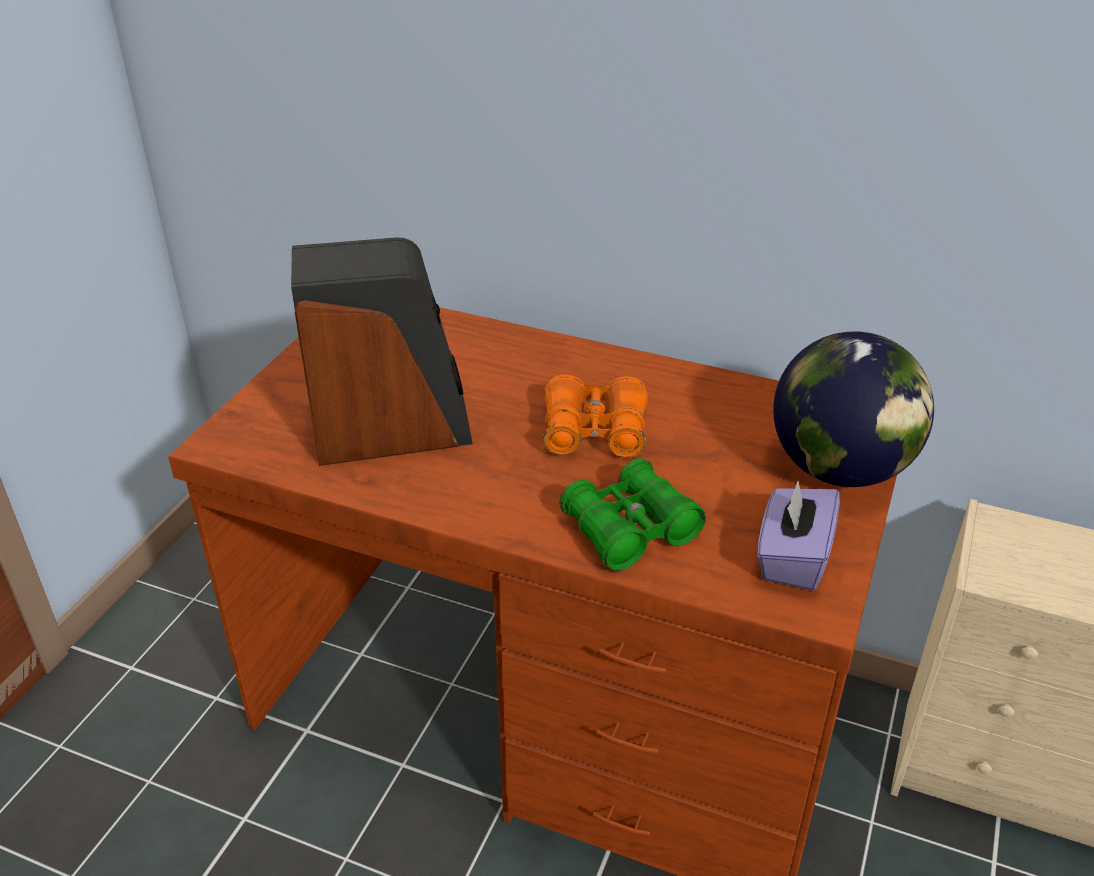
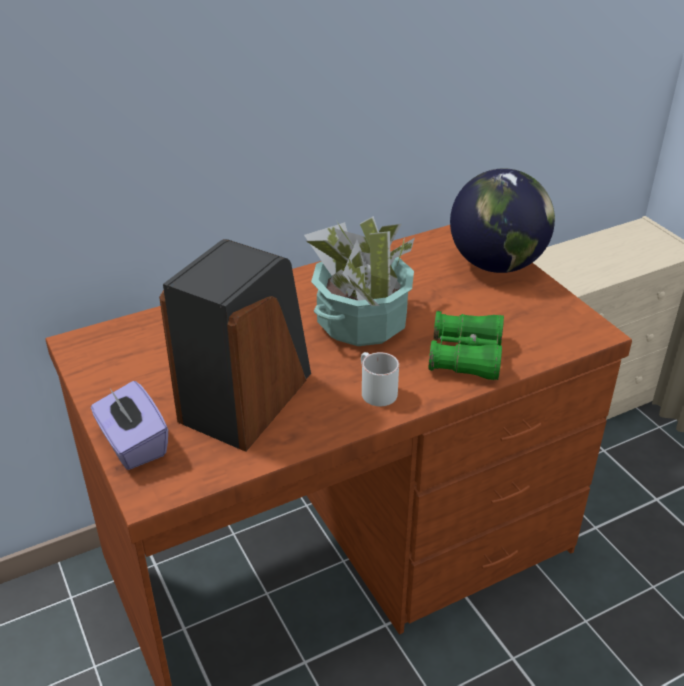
camera: 50 degrees left, 0 degrees up
(494, 496) = (374, 391): none -> white mug
(594, 432) = (362, 323): orange binoculars -> potted plant
(792, 558) = (548, 318): purple tissue box -> purple tissue box (133, 444)

